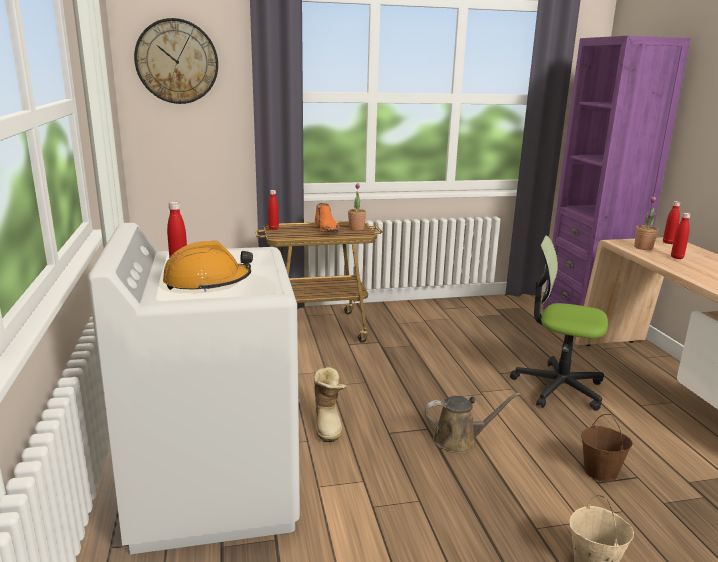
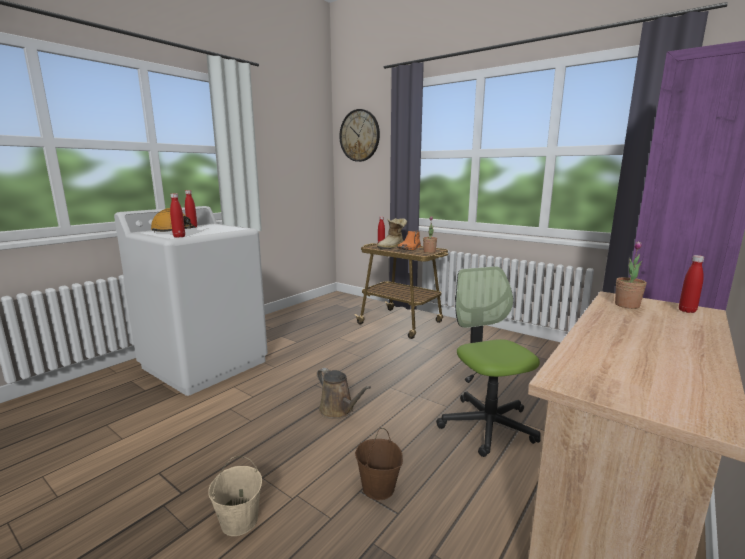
camera: 50 degrees right, 5 degrees down
(329, 424) = (300, 365): boot -> boot (392, 247)
(677, 257) = (639, 320): red bottle -> red bottle (179, 236)

